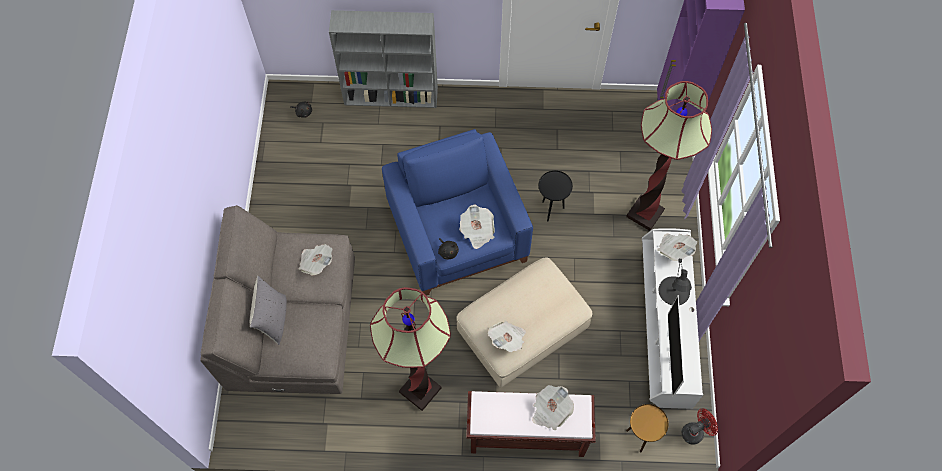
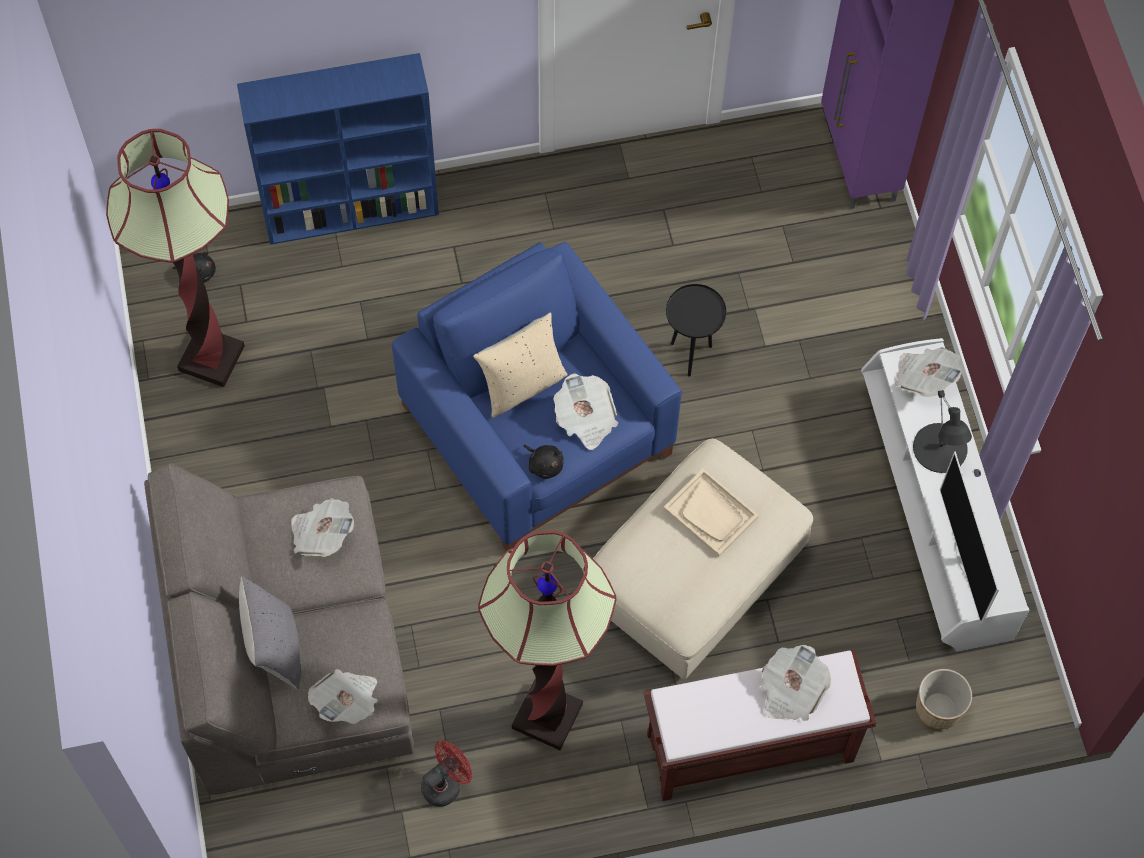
camera: 15 degrees left, 0 degrees up
(392, 96) = (352, 210): grey bookcase -> blue bookcase
(448, 205) = (521, 385): none -> beige pillow
(508, 339) = (684, 591): newspaper -> newspaper (347, 702)
(534, 299) = (710, 513): none -> beige tray
(639, 437) = (938, 708): brown side table -> planter
(645, 213) = (853, 326): floor lamp -> floor lamp (212, 358)
(695, 432) = (1027, 677): red fan -> red fan (446, 783)

